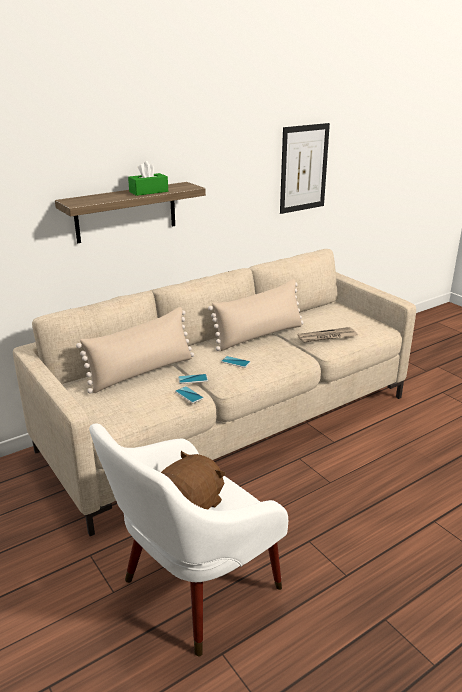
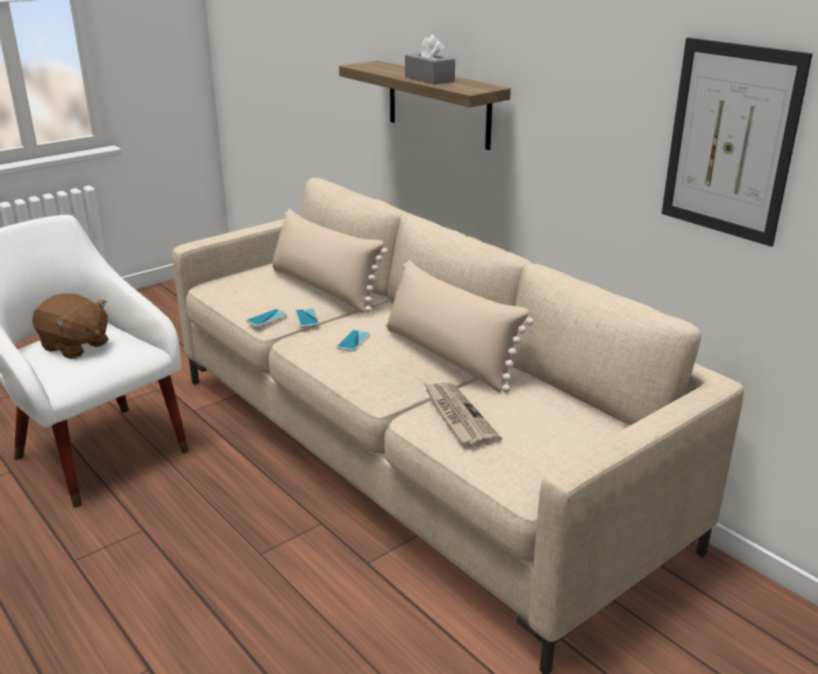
camera: 85 degrees right, 0 degrees up
(148, 192) = (429, 79): green tissue box -> grey tissue box

